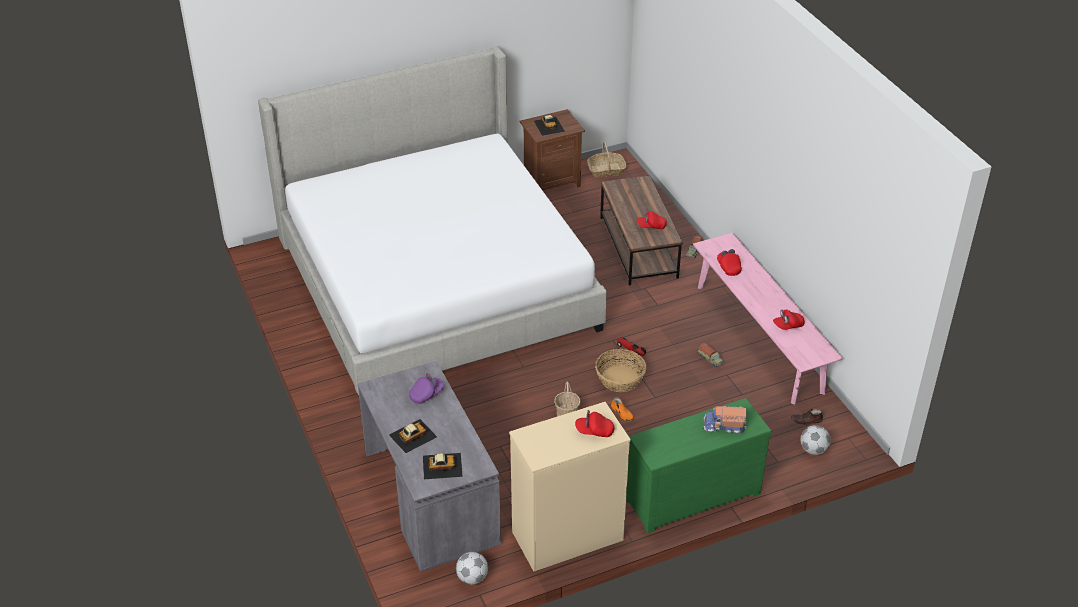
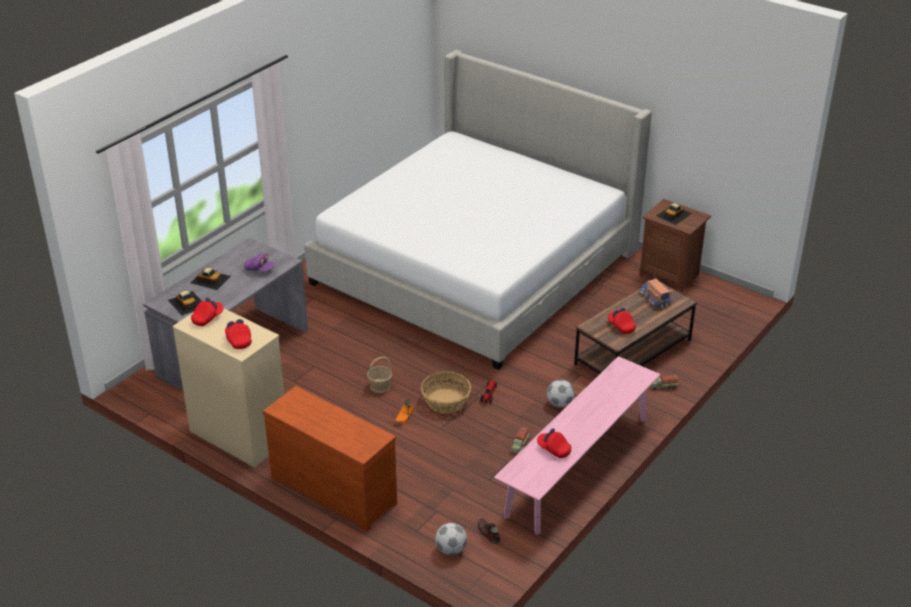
camera: 60 degrees right, 5 degrees down
(472, 578) = (164, 403): football -> football (559, 403)
(606, 170) = (722, 297): basket -> none
(691, 494) = (335, 489): green dresser -> brown dresser
(724, 426) = (346, 434): toy truck -> toy truck (654, 298)
(728, 267) = (604, 387): red cap -> red cap (208, 318)

